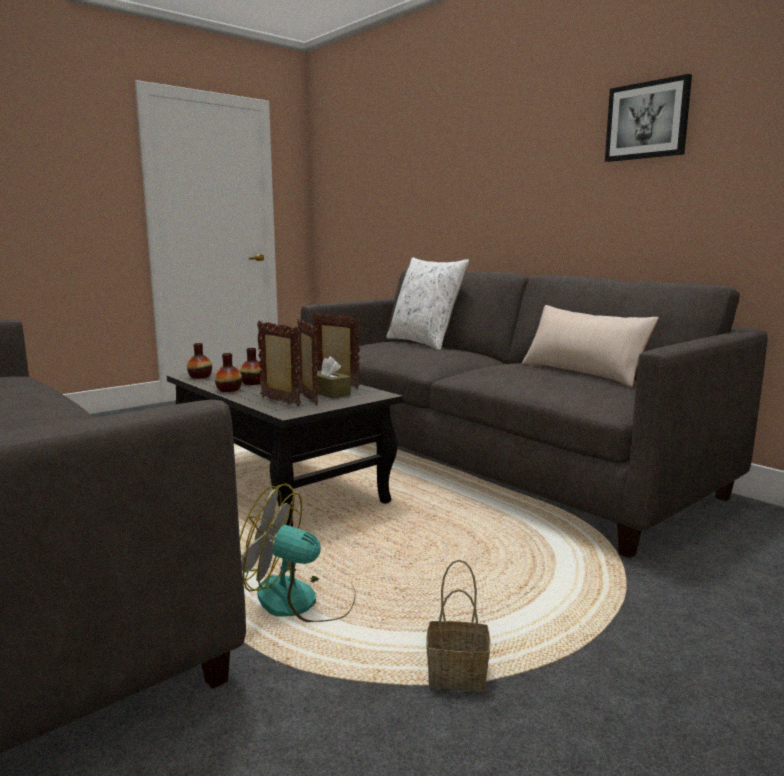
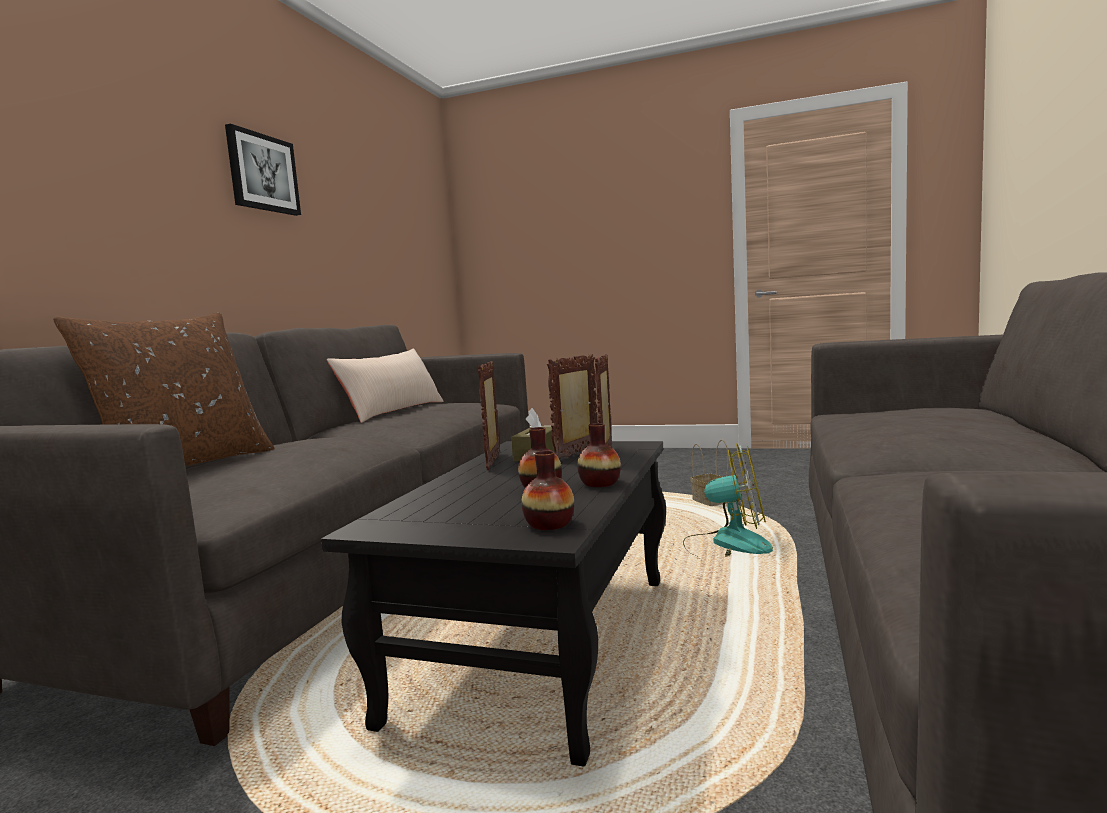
camera: 120 degrees left, 5 degrees down
(301, 601) = (727, 544): fan -> fan turned 60 degrees counterclockwise
(424, 343) = (186, 467): white pillow -> brown pillow

